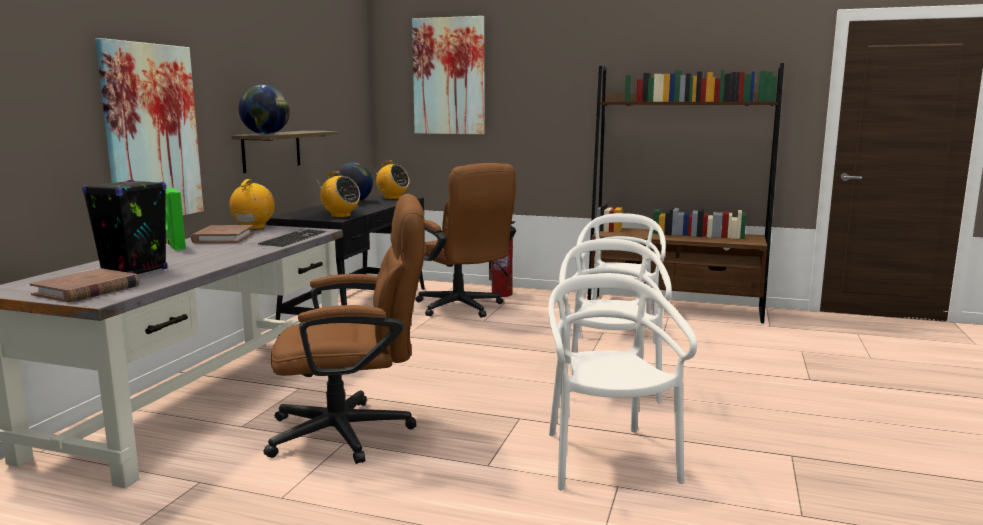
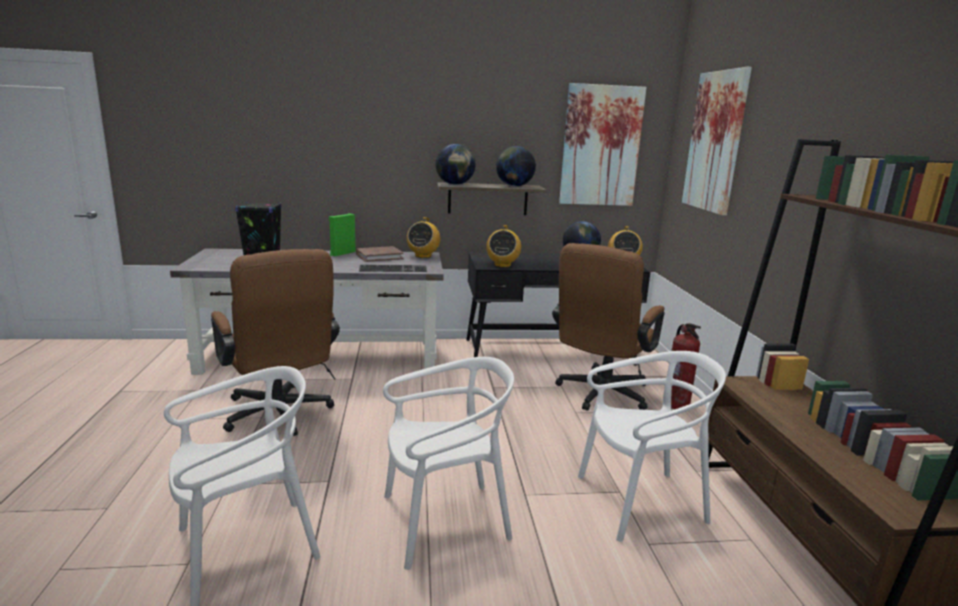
camera: 65 degrees right, 5 degrees up
(87, 290) = (212, 261): brown book -> none
(152, 133) = (353, 174): picture -> picture (601, 146)
(253, 228) = (423, 256): radio -> radio turned 120 degrees clockwise
(303, 131) = (514, 186): none -> globe

